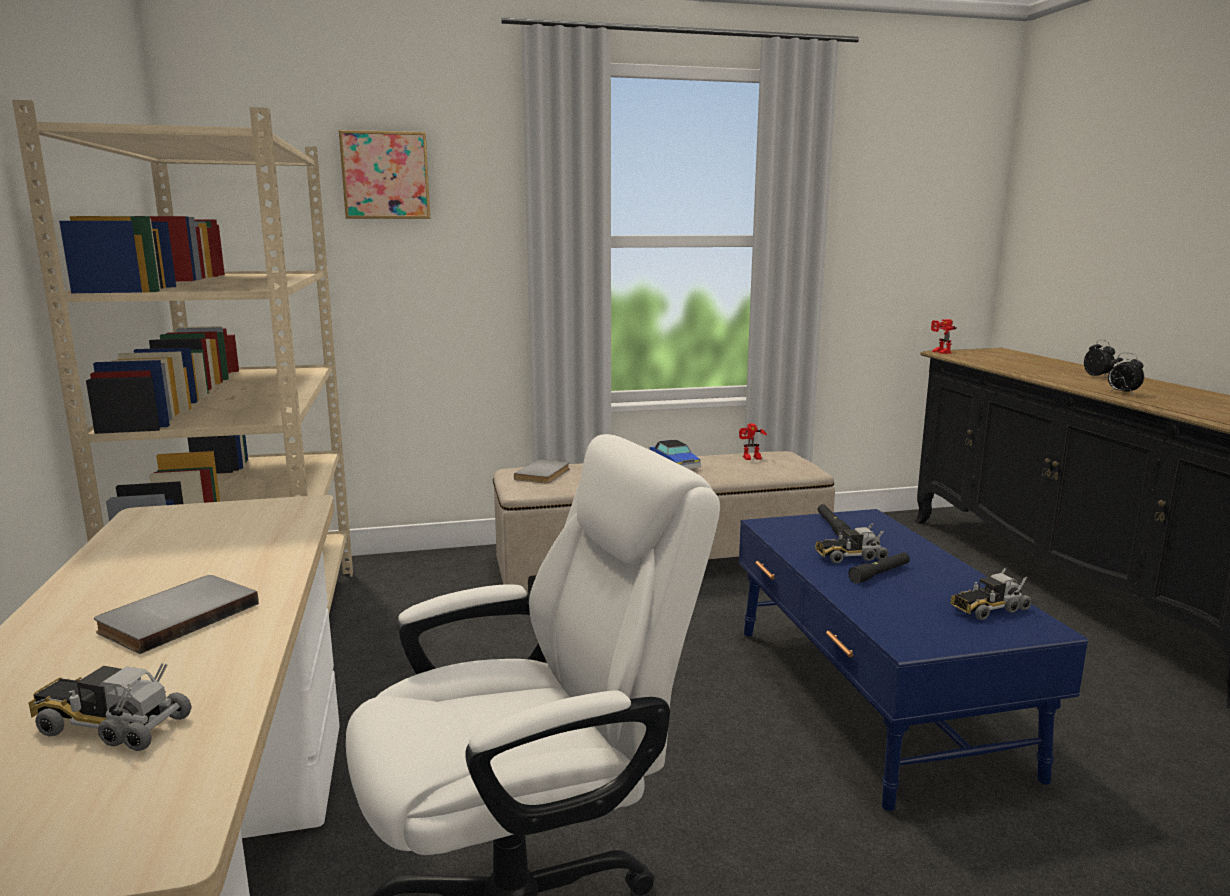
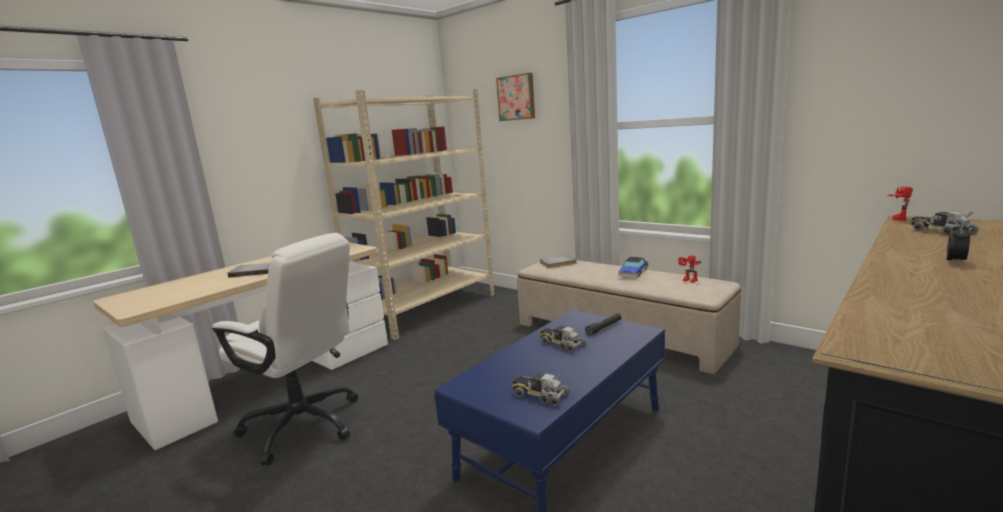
camera: 55 degrees right, 0 degrees up
(111, 726) = (187, 289): toy truck -> toy truck (941, 232)
(880, 573) = (548, 357): black flashlight -> none
(1121, 393) = (884, 278): alarm clock -> none

